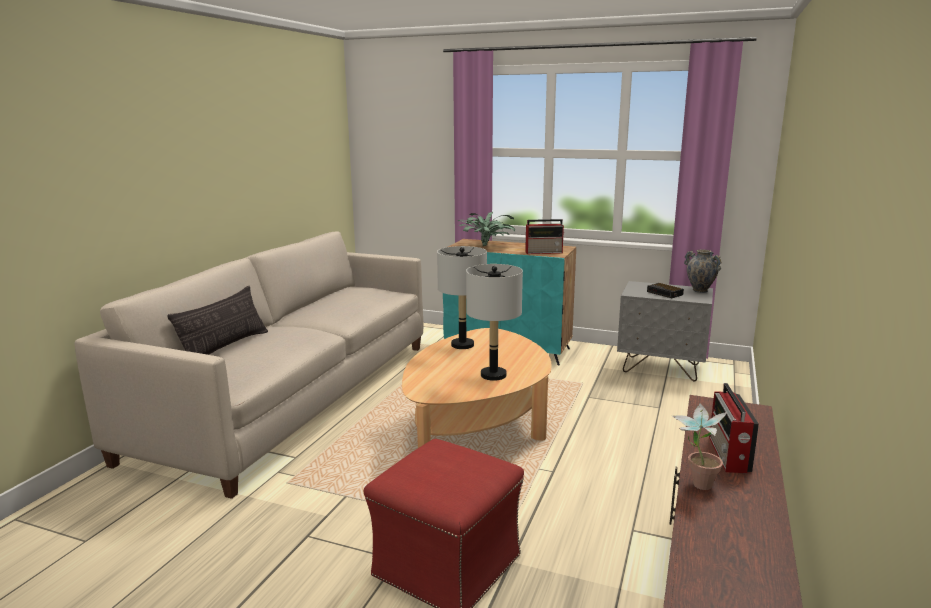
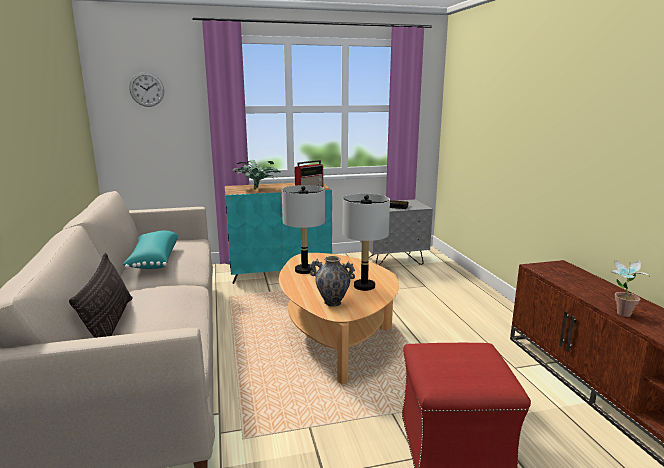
camera: 35 degrees left, 0 degrees up
(329, 304) = (153, 260): none -> turquoise pillow
(400, 128) = (147, 89): none -> wall clock
(700, 290) = (411, 202): vase -> vase (332, 302)
(728, 455) = (601, 293): radio -> none

